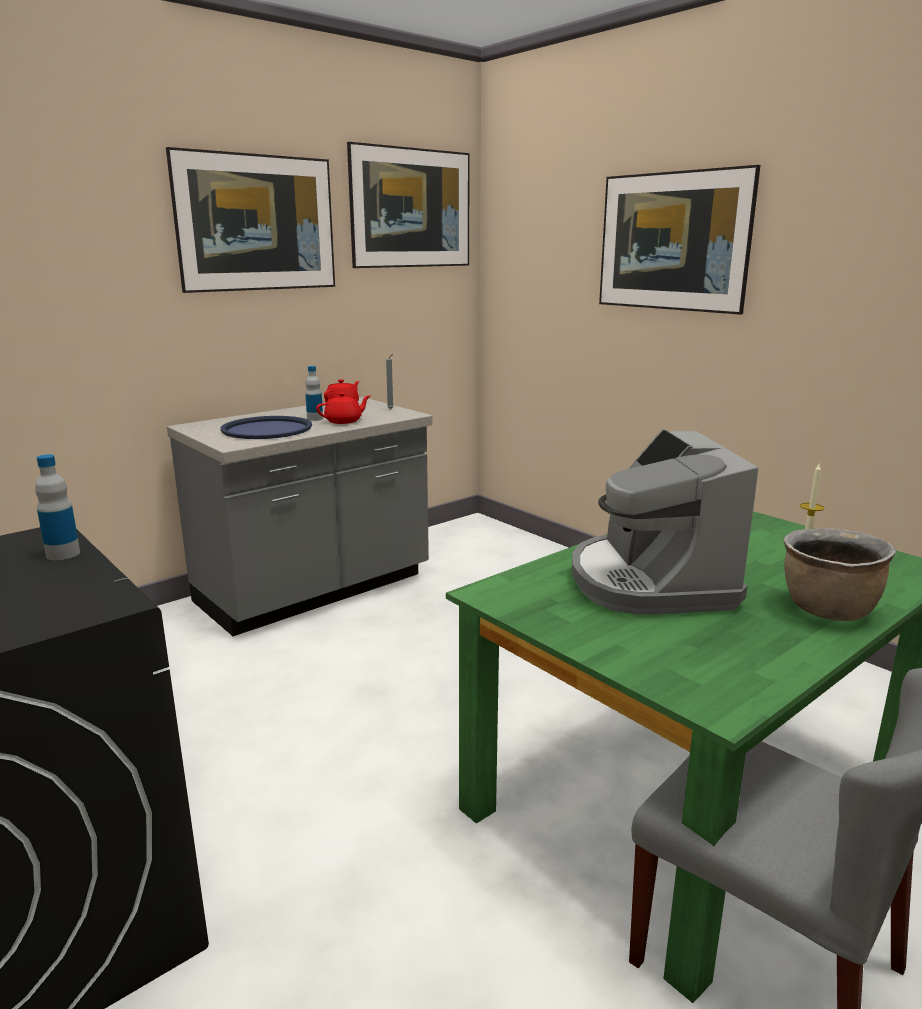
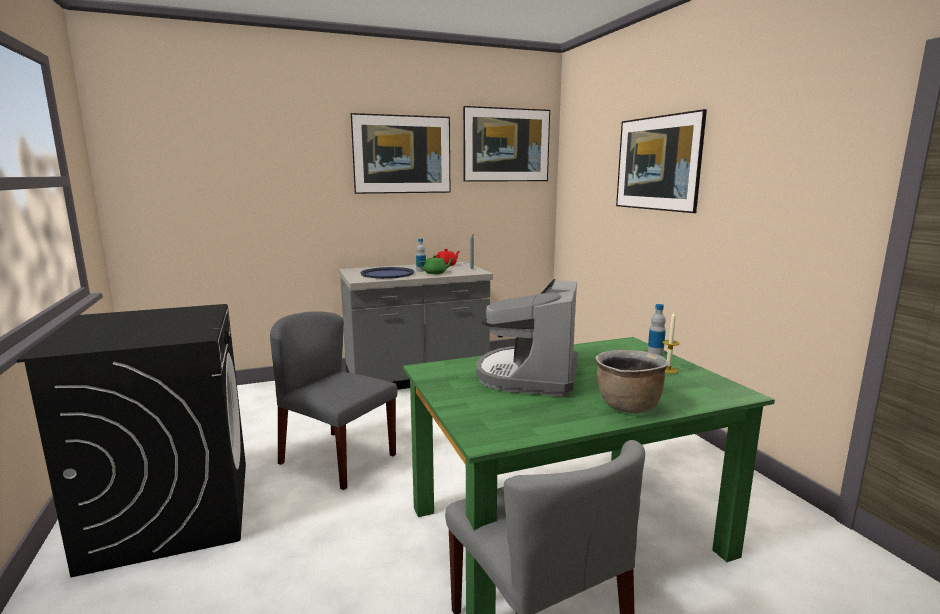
camera: 20 degrees right, 5 degrees down
(63, 554) = (205, 316): bottle -> bottle (655, 353)
(278, 753) = (337, 458): none -> grey chair
(344, 421) = (435, 273): red teapot -> green teapot

